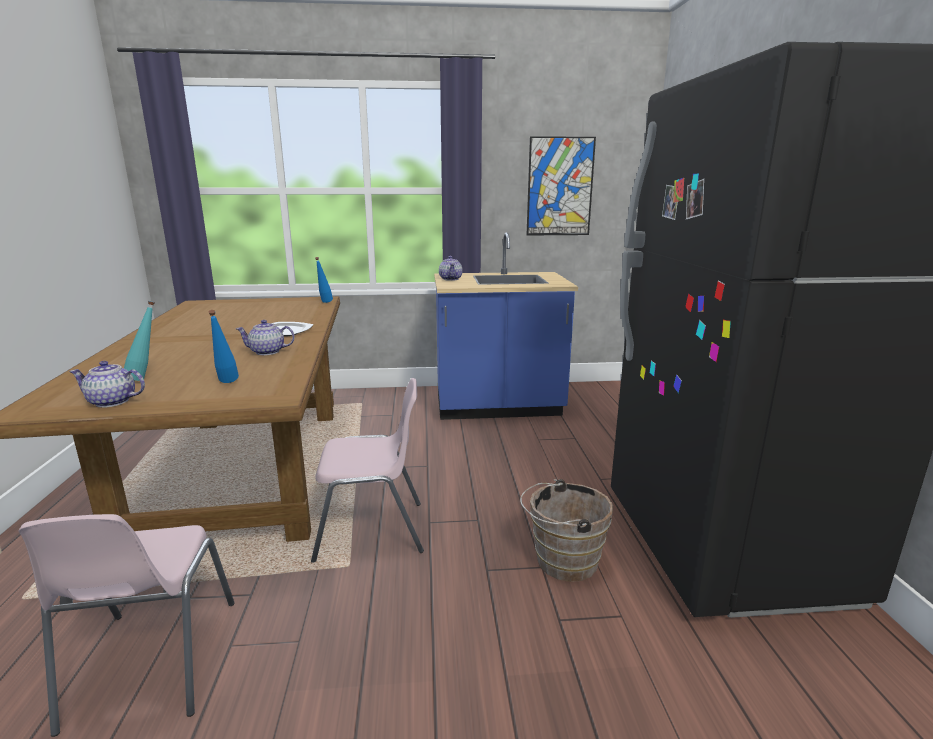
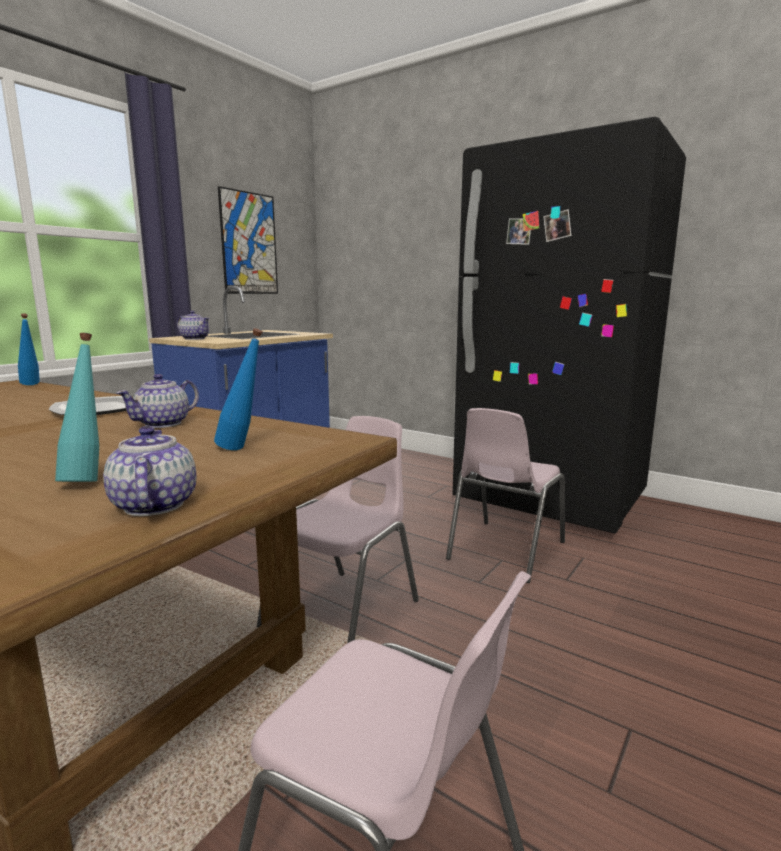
camera: 50 degrees left, 5 degrees down
(112, 402) = (153, 506): teapot -> teapot turned 120 degrees clockwise
(561, 561) = (504, 551): brown bucket -> pink chair

